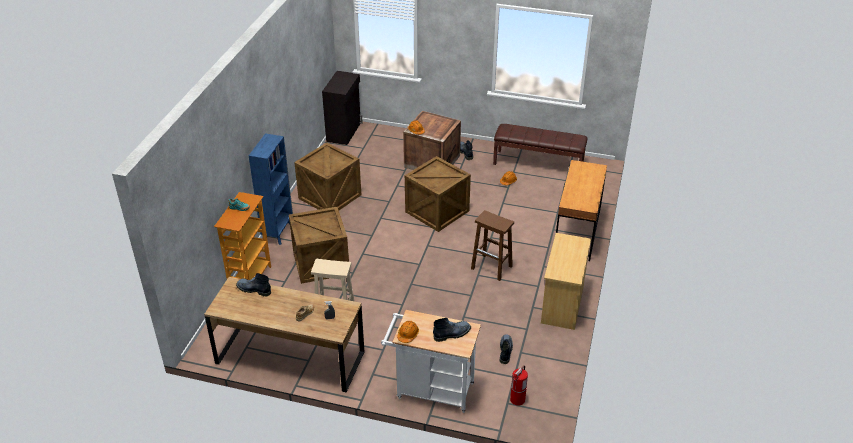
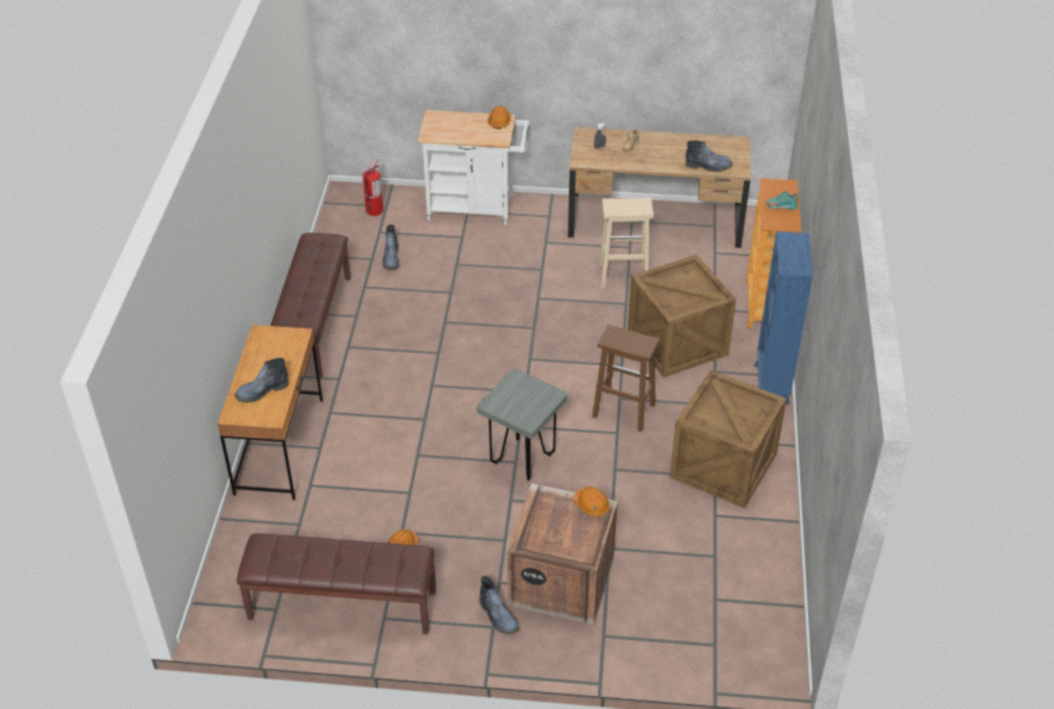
camera: 170 degrees right, 5 degrees up
(344, 132) = (776, 644): black cabinet -> none
(438, 211) = (522, 459): crate -> grey stool
(452, 333) = (448, 128): boot -> boot (261, 392)
(492, 267) = (418, 367): brown stool -> brown stool (622, 410)
(562, 304) = (314, 324): beige dresser -> brown bench

